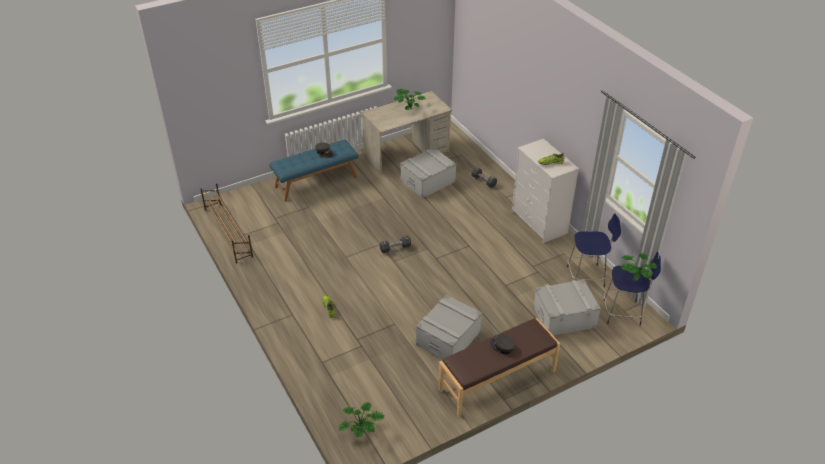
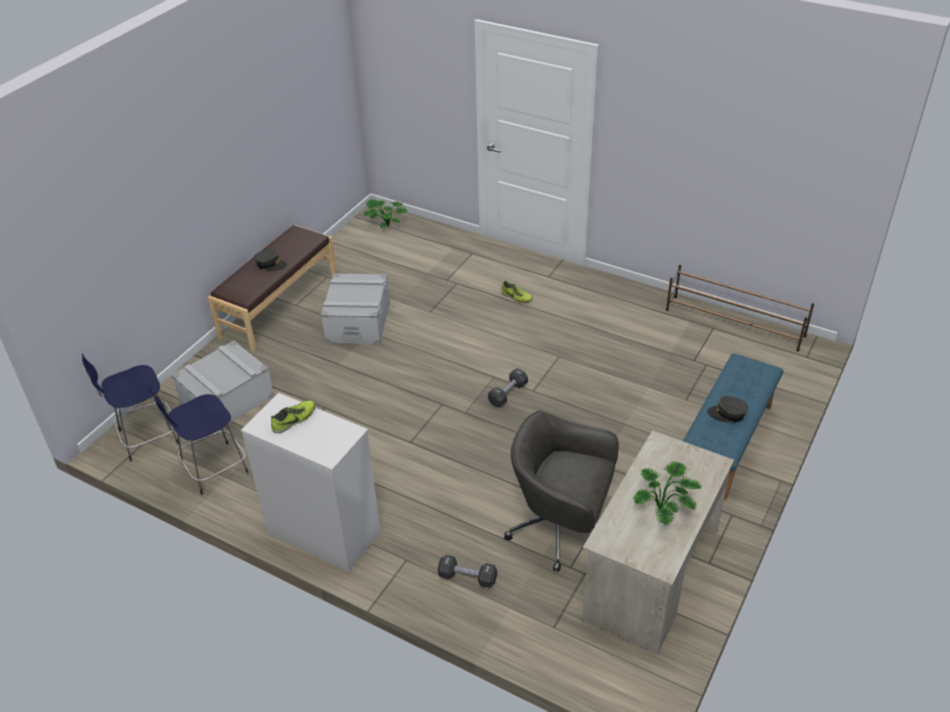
camera: 150 degrees right, 0 degrees up
(428, 181) = (561, 529): grey storage box -> grey office chair
(635, 277) = (123, 387): potted plant -> none

